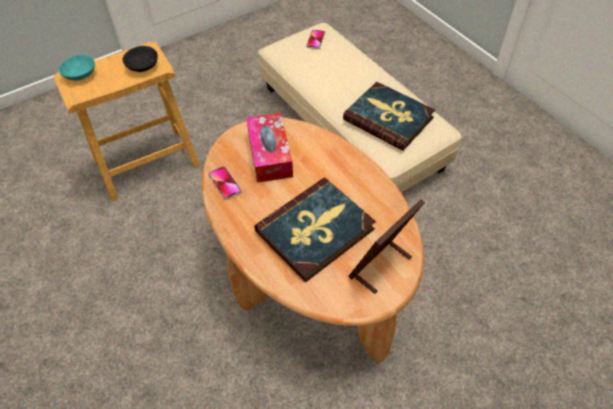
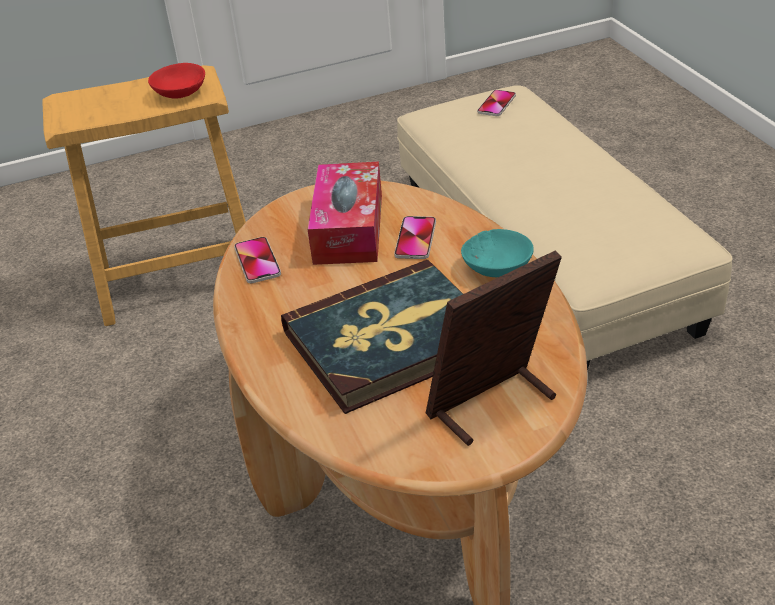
camera: 15 degrees right, 15 degrees down
(80, 75) = (82, 99): turquoise bowl -> turquoise bowl (498, 268)
(142, 65) = (179, 92): black bowl -> red bowl
(310, 158) = (415, 239): none -> phone
(388, 118) = (595, 218): book -> none

